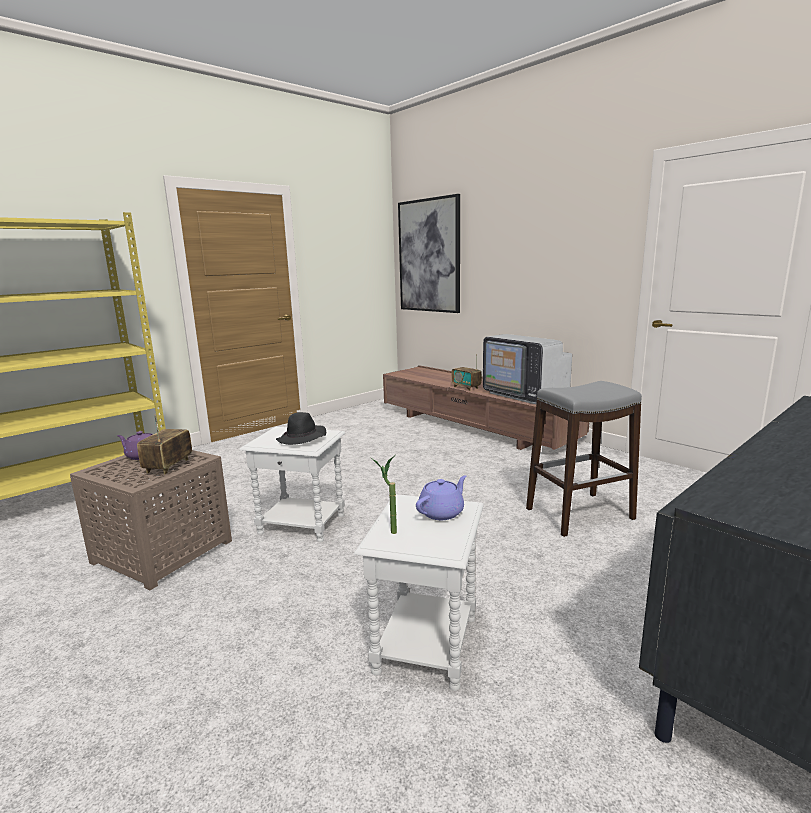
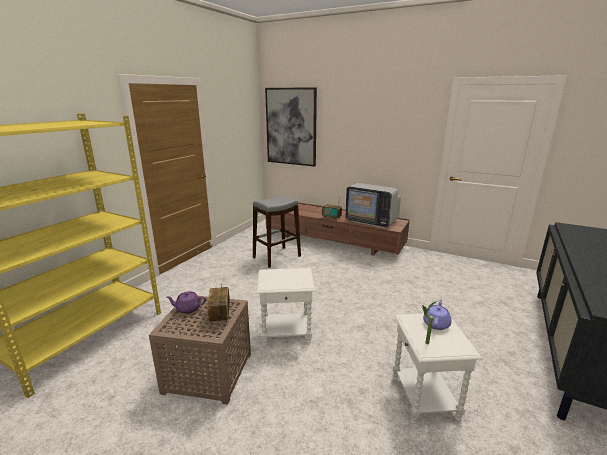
camera: 20 degrees left, 5 degrees up
(302, 439) = (292, 278): black hat -> none
(579, 513) = (437, 296): grey stool -> grey stool (277, 257)

